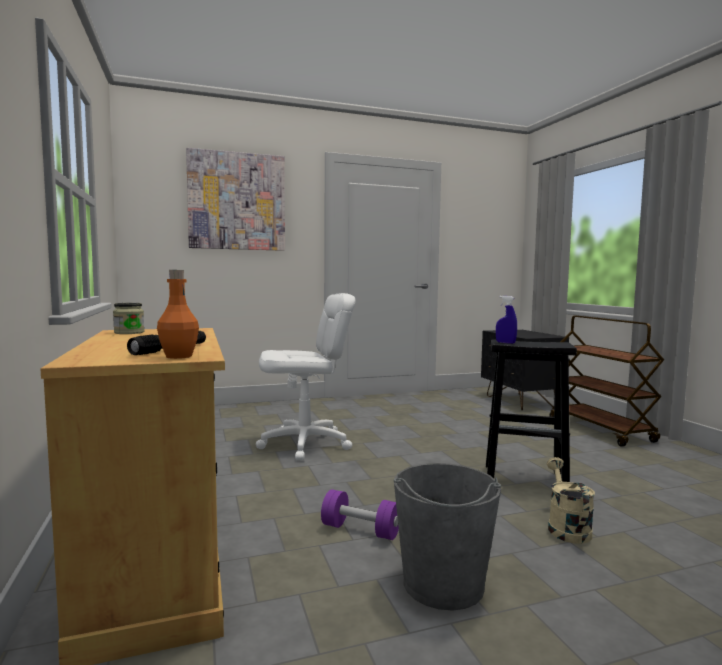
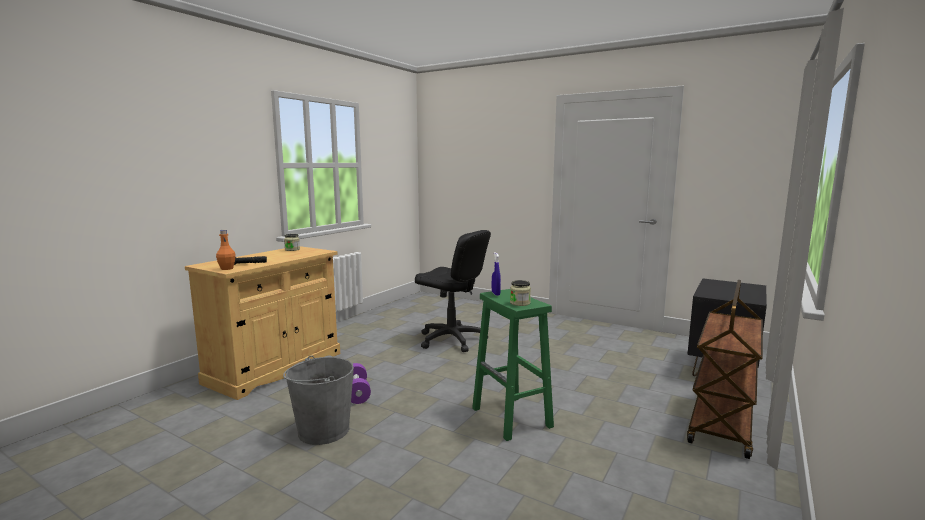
camera: 50 degrees right, 5 degrees up
(237, 201) = (487, 146): picture -> none
(305, 444) = (451, 340): white office chair -> black office chair
(526, 479) = (512, 418): black stool -> green stool
(550, 344) = (520, 303): none -> jar
(566, 527) = (445, 450): beige watering can -> none

